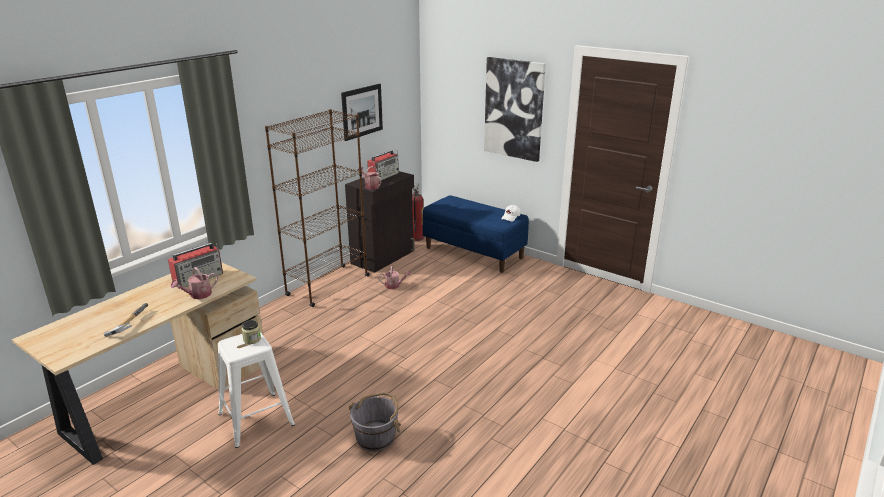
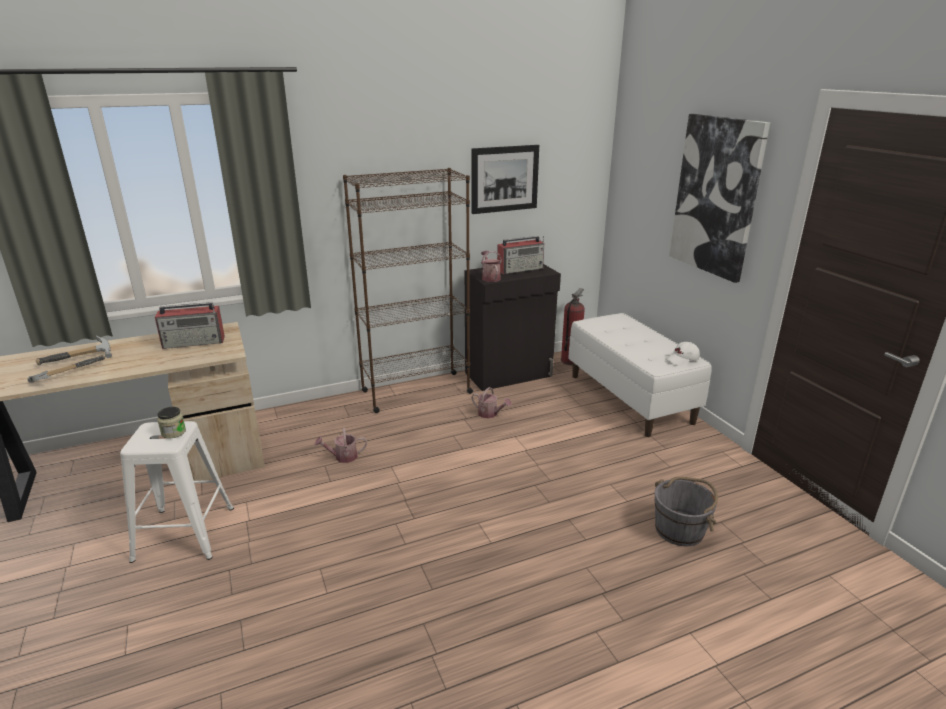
camera: 30 degrees right, 0 degrees up
(120, 313) = (79, 360): none -> hammer
(197, 295) = (166, 361): watering can -> watering can (343, 457)
(376, 437) = (273, 622): grey bucket -> grey bucket (680, 530)
(474, 253) = (630, 398): blue bench -> white bench

